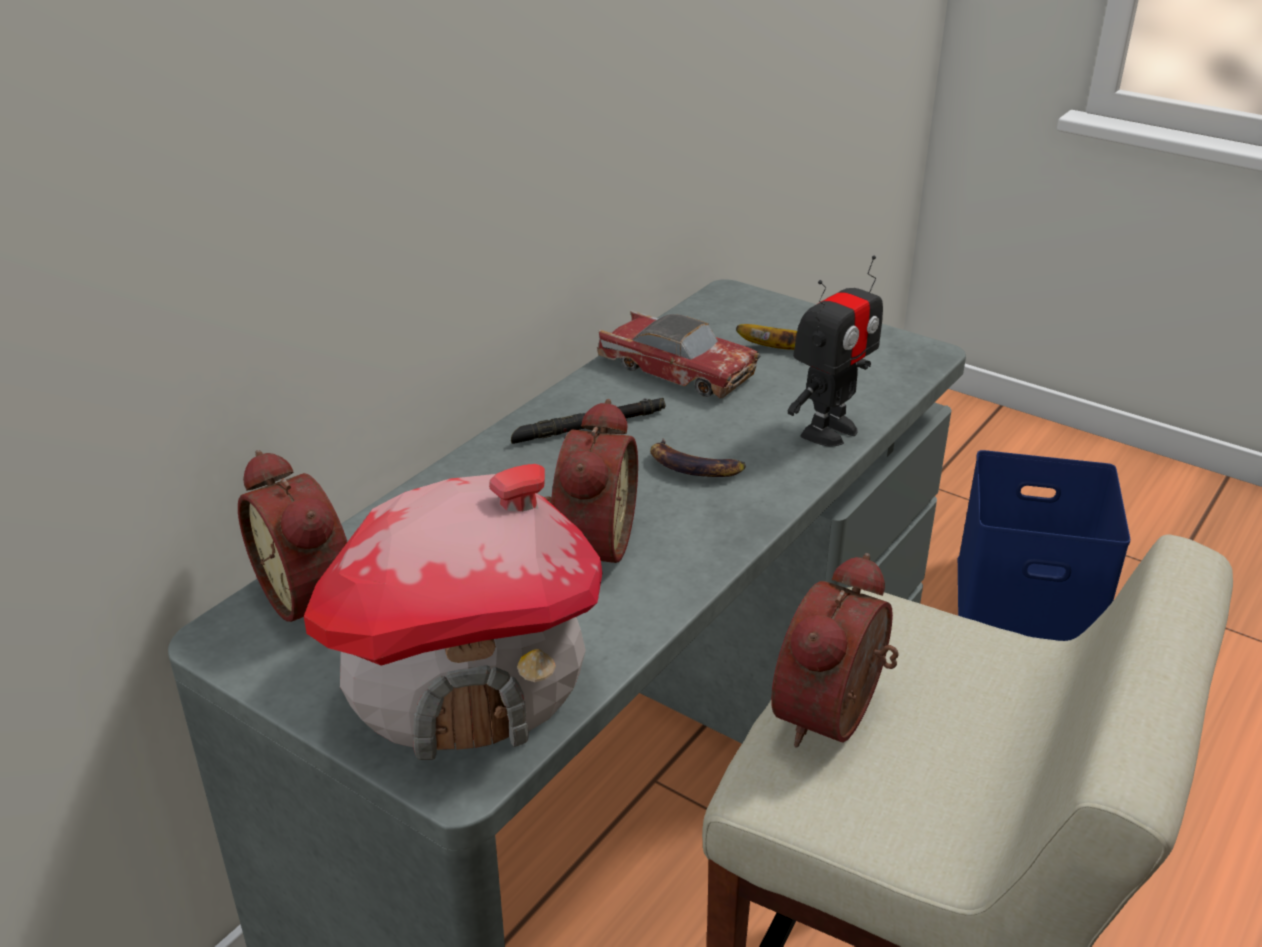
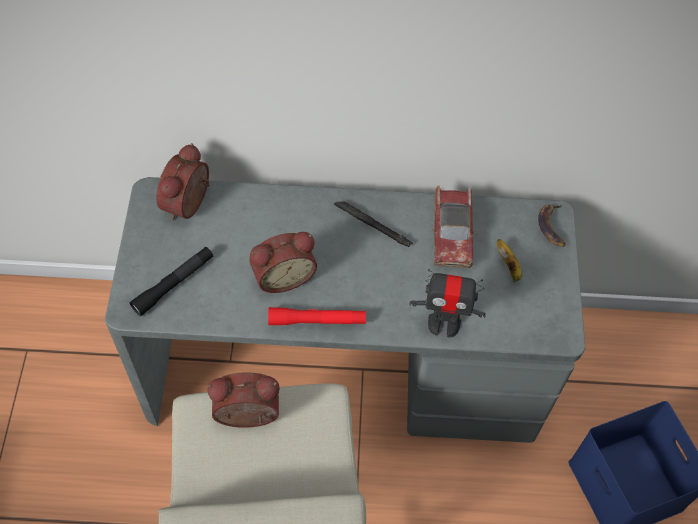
camera: 55 degrees right, 25 degrees up
(467, 685) = (174, 284): toy house -> black flashlight
(694, 466) = (371, 283): banana -> banana (552, 227)
(715, 543) = (317, 321): none -> red flashlight

